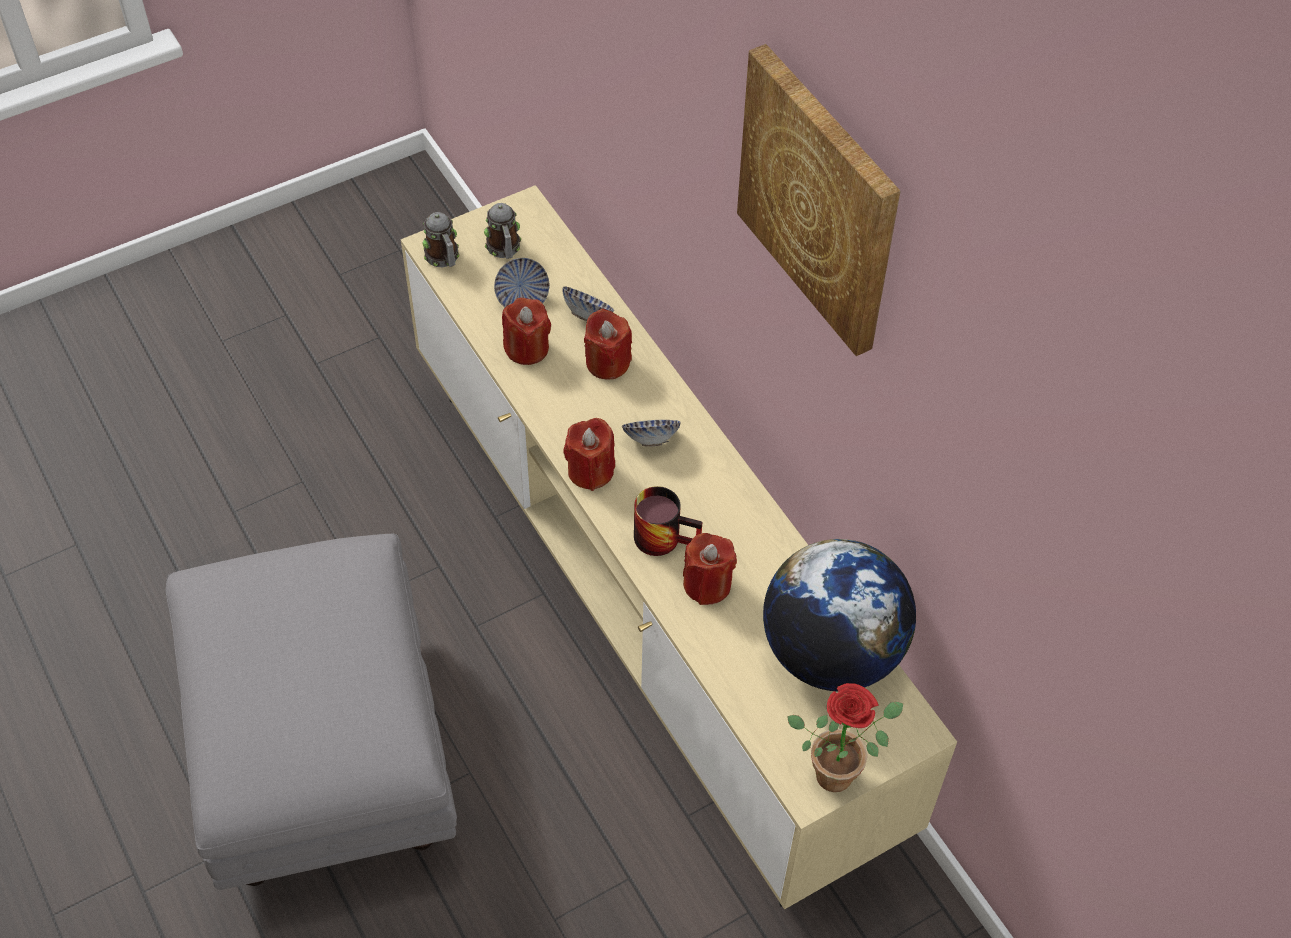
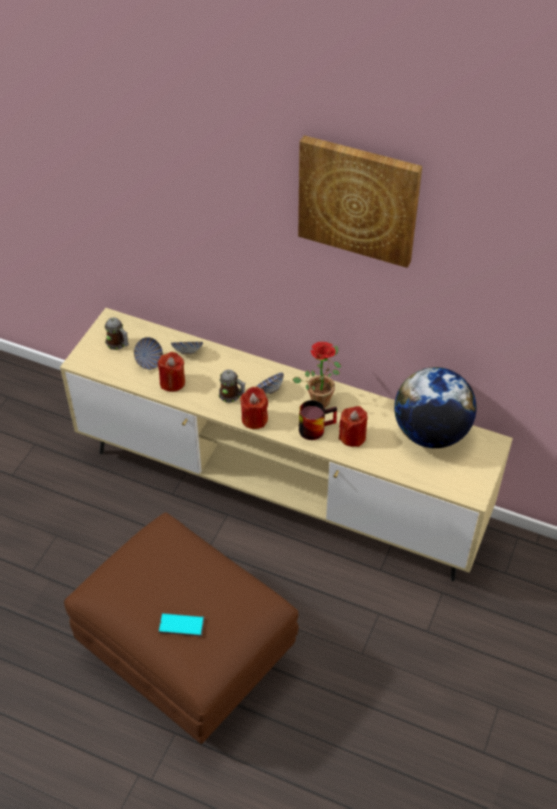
camera: 35 degrees left, 5 degrees down
(260, 706) = (181, 625): none -> phone
(326, 760) = (189, 656): grey ottoman -> brown ottoman
(443, 258) = (91, 364): mug -> mug (232, 396)
(607, 362) = (217, 368): red candle -> none
(839, 769) = (478, 478): potted plant -> potted plant (321, 398)

